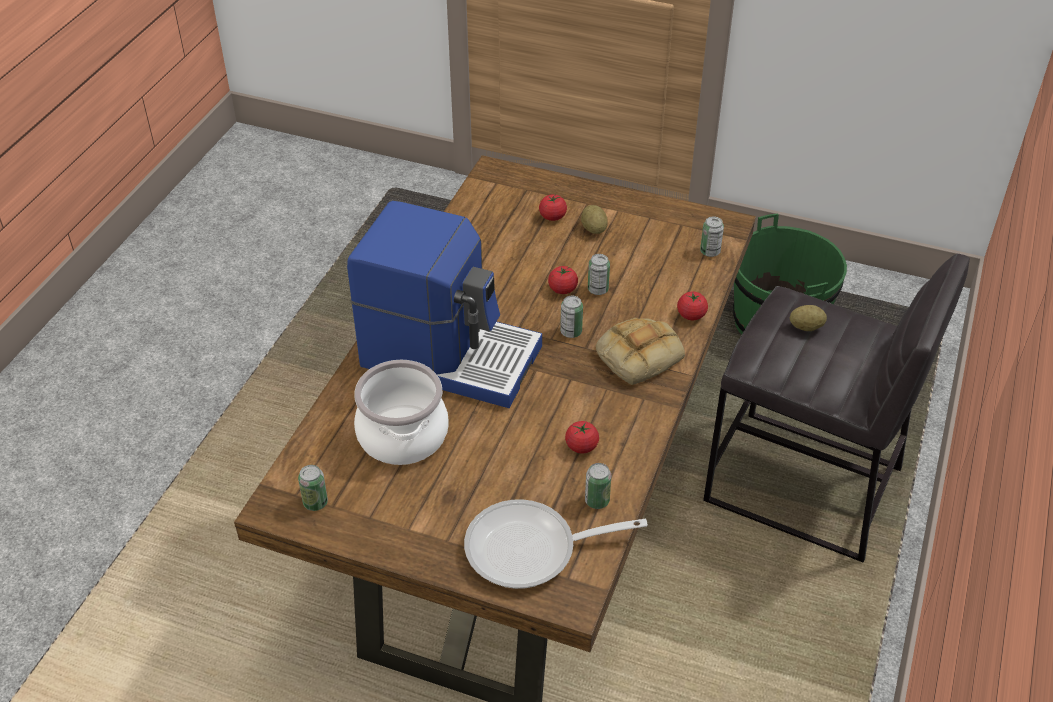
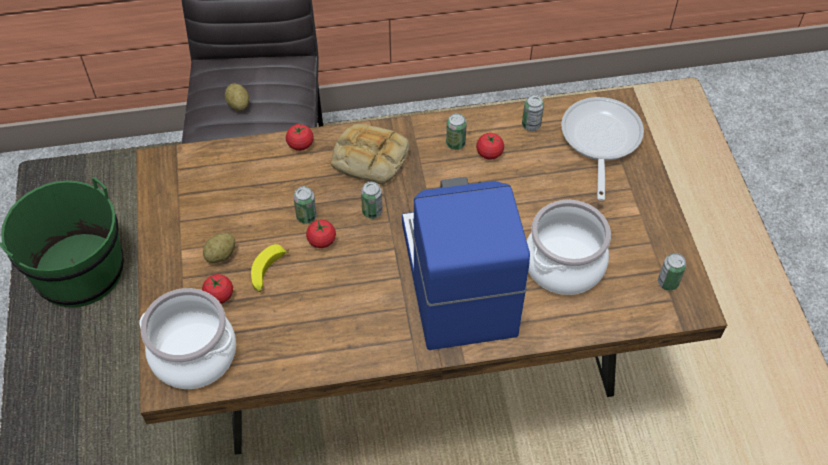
camera: 120 degrees left, 10 degrees up
(508, 190) = (194, 354): none -> cooking pot
(531, 550) = (599, 141): frying pan -> frying pan turned 135 degrees counterclockwise
(554, 248) = (268, 272): none -> banana
(710, 252) = (208, 161): can -> can (455, 143)

